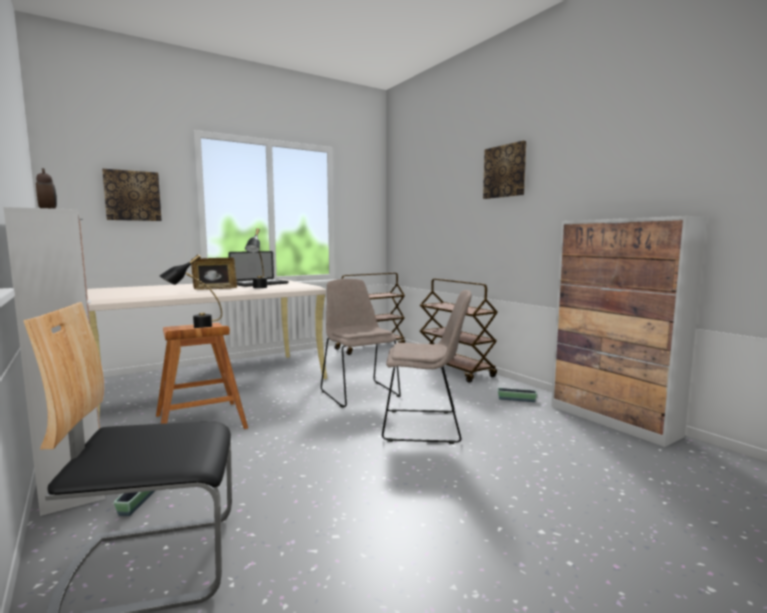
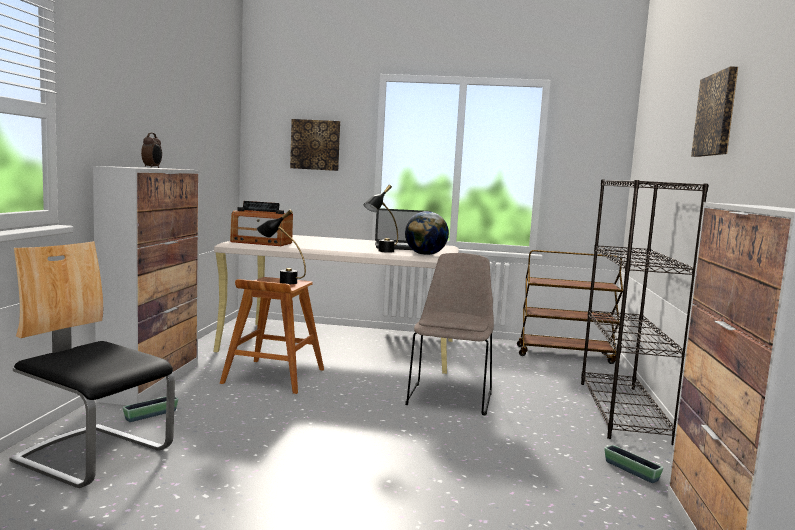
camera: 40 degrees right, 0 degrees up
(130, 295) = (261, 242): none -> radio
(215, 289) = (343, 246): picture frame -> none
(295, 286) = (425, 254): none -> globe
(425, 426) = (450, 452): beige chair -> none
(455, 370) = (623, 411): brown cart -> black bookcase

